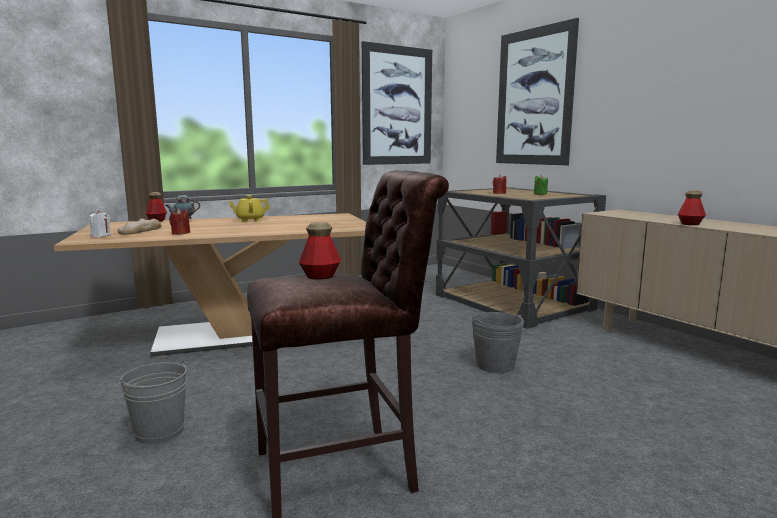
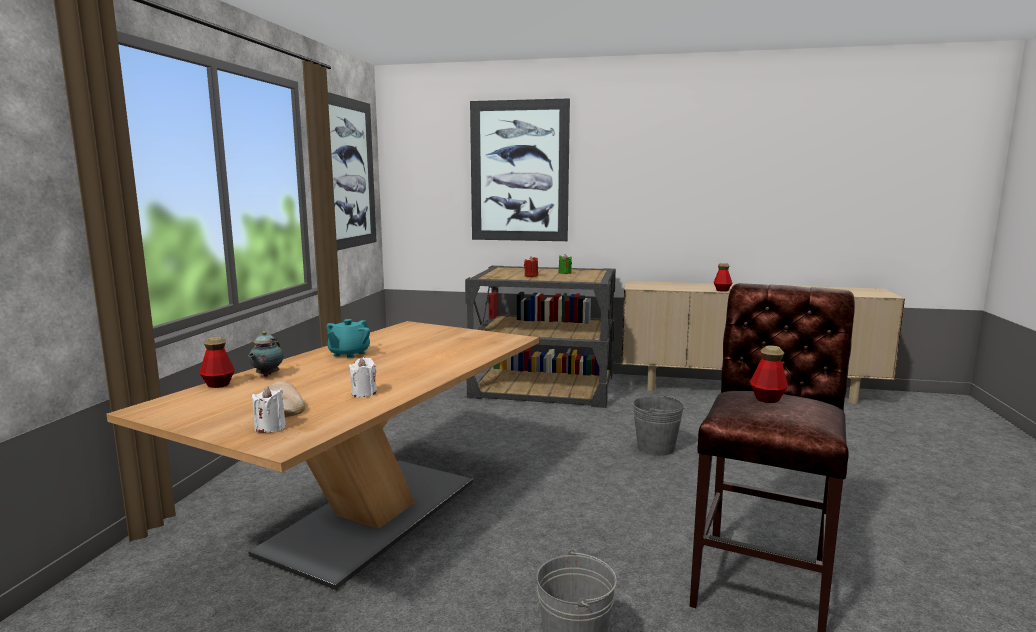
camera: 45 degrees left, 0 degrees up
(180, 233) = (364, 393): red candle -> white candle
(250, 220) = (349, 354): yellow teapot -> turquoise teapot

